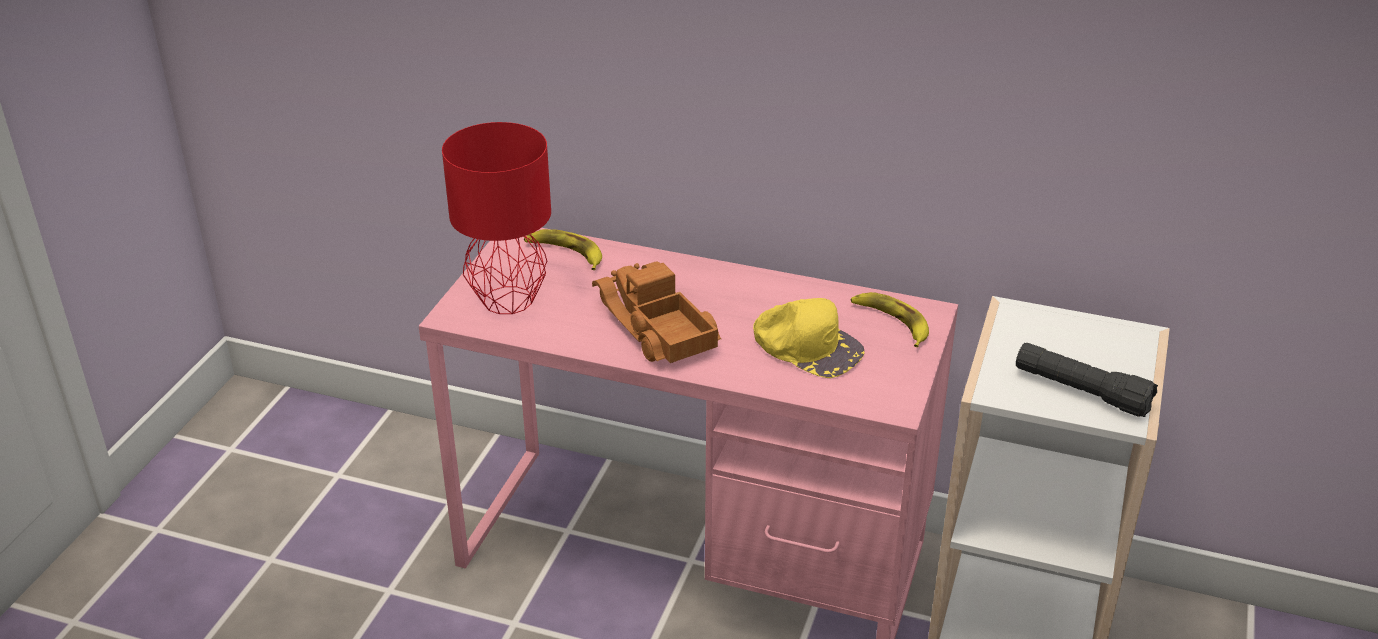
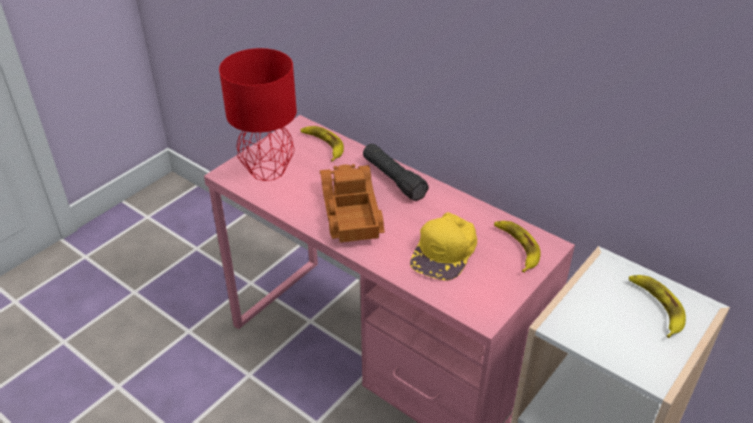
camera: 20 degrees right, 5 degrees up
(806, 346) = (445, 251): yellow cap -> yellow cap turned 60 degrees clockwise
(1081, 392) = (628, 344): black flashlight -> black flashlight (393, 179)
(1091, 346) = (656, 307): none -> banana

